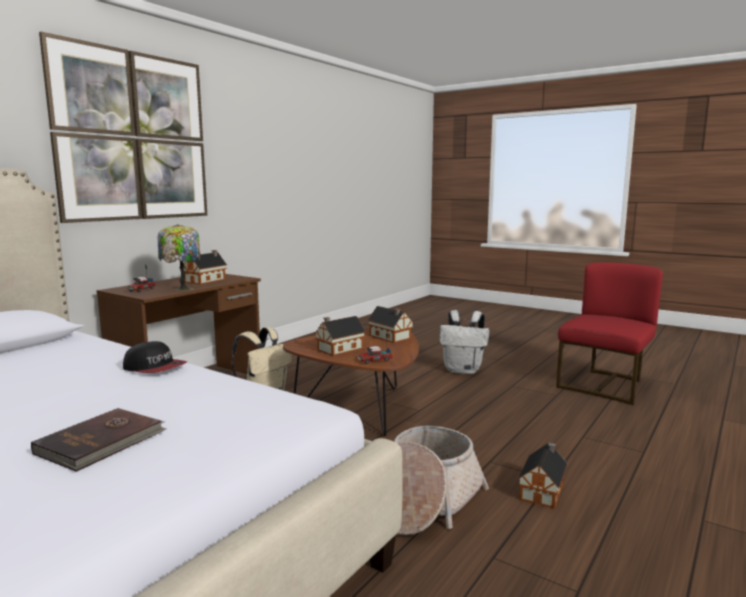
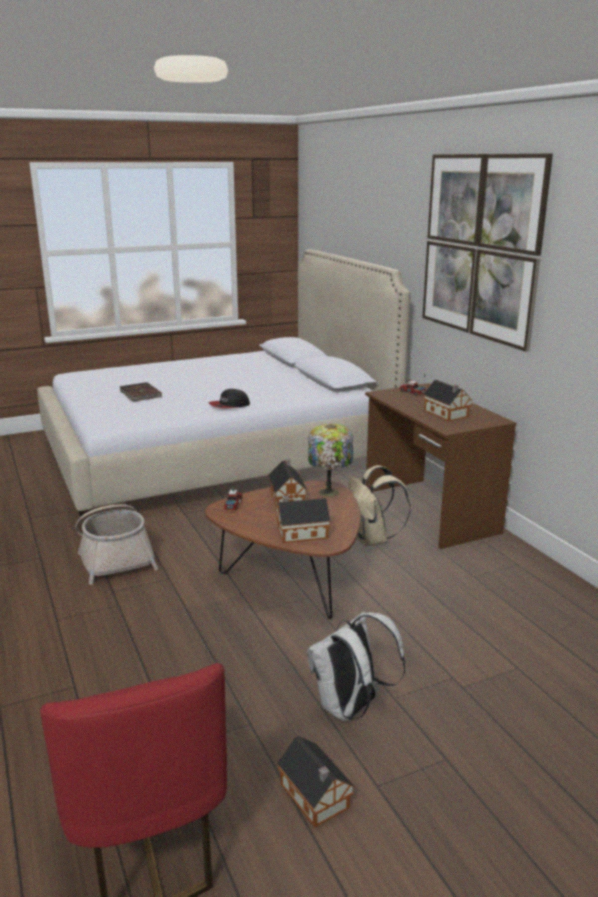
camera: 120 degrees right, 10 degrees up
(182, 289) = (403, 403): table lamp -> table lamp (330, 492)
(543, 490) = (53, 607): toy house -> toy house (315, 798)

